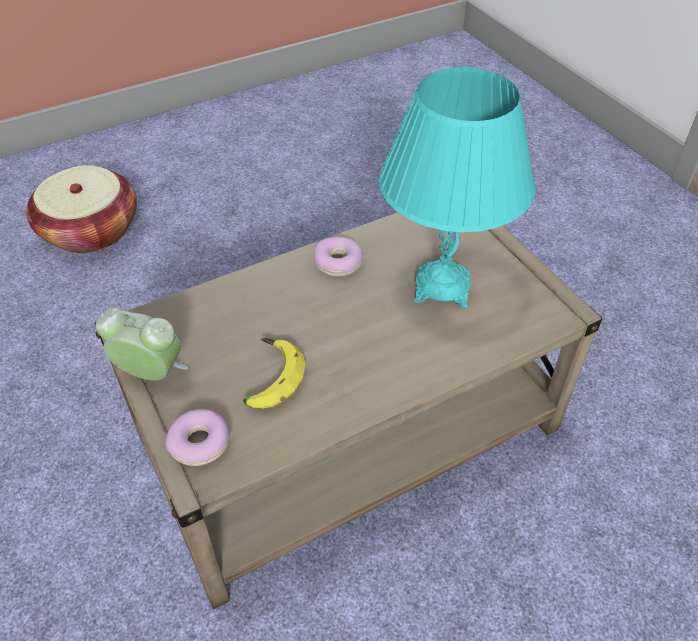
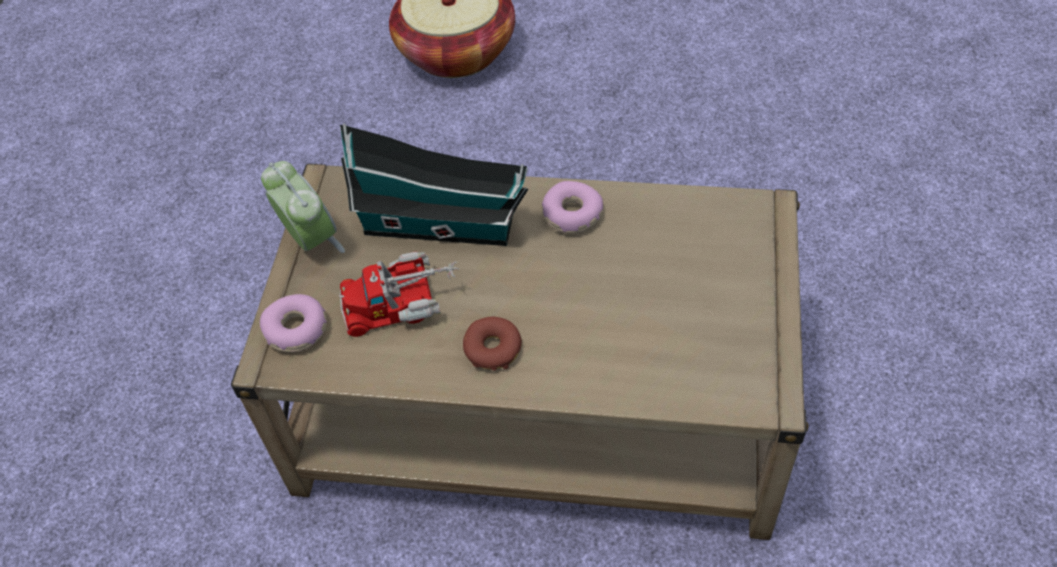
camera: 40 degrees right, 5 degrees up
(252, 312) = (444, 226): none -> toy house
(269, 378) = (403, 302): banana -> toy truck
(366, 374) = (493, 349): none -> donut
(442, 287) = (656, 297): turquoise table lamp -> none

